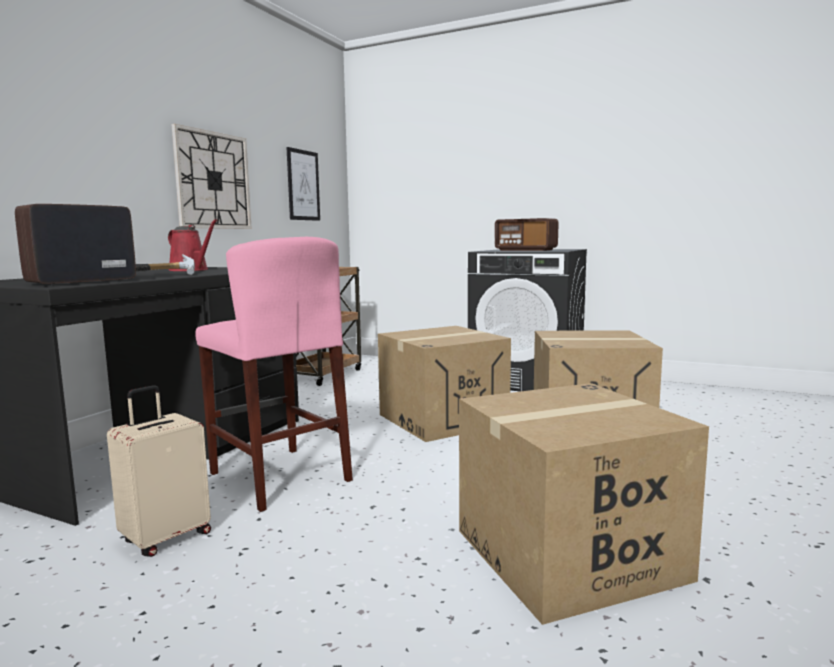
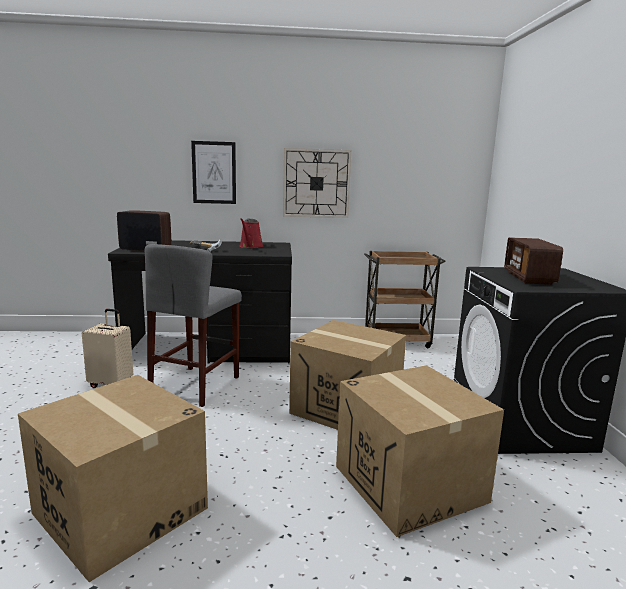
camera: 60 degrees right, 5 degrees up
(279, 476) = (196, 385): pink stool -> grey stool
(303, 185) = (419, 182): picture -> picture (214, 172)

